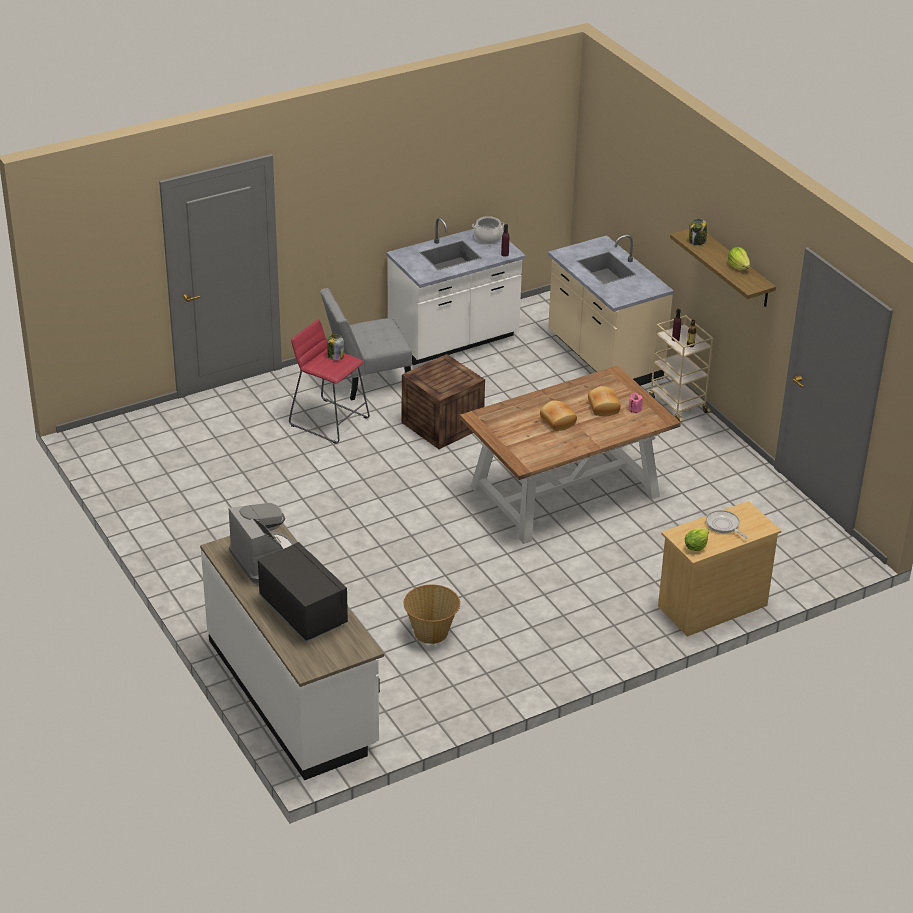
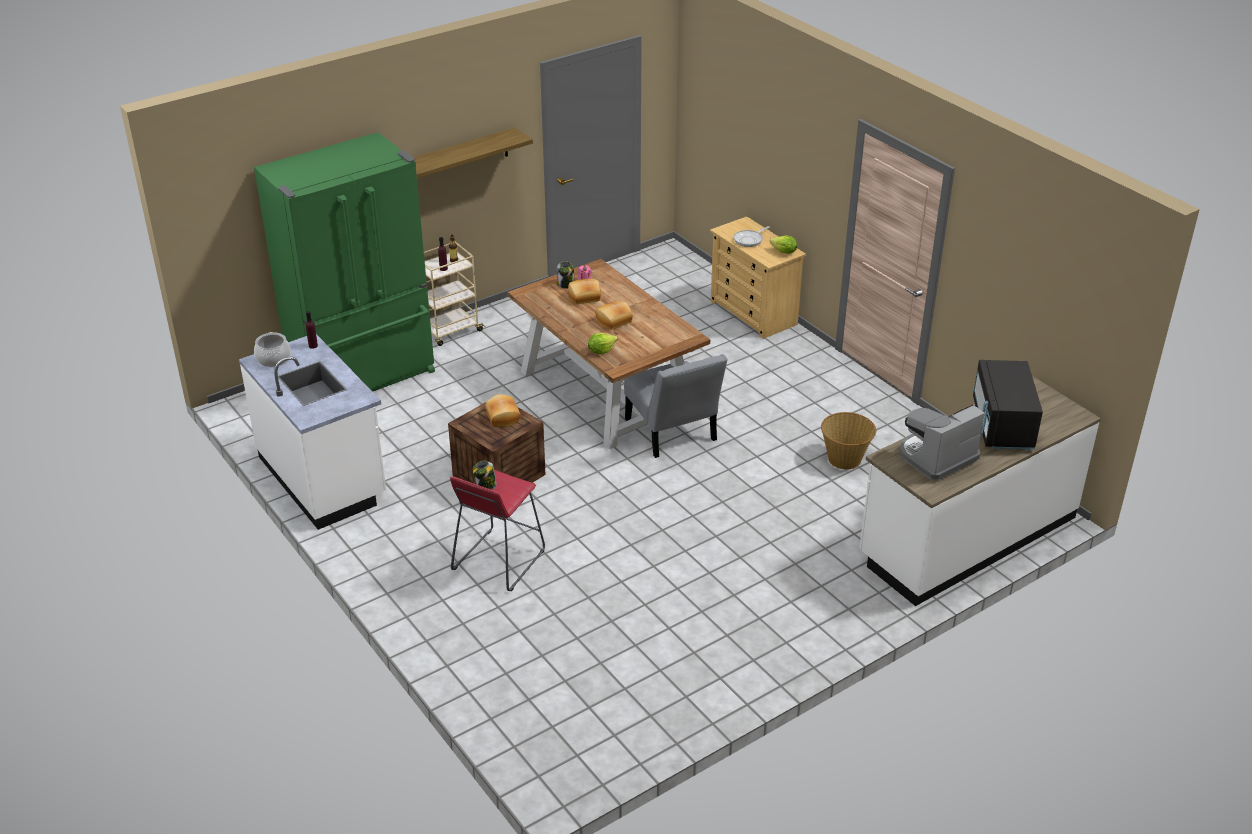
camera: 95 degrees left, 0 degrees up
(303, 611) = (1002, 425): black microwave -> black microwave turned 45 degrees counterclockwise
(366, 379) = (408, 539): grey chair -> grey chair (672, 433)
(450, 380) = (502, 417): none -> bread
(603, 358) = (364, 375): beige counter -> green fridge
(697, 241) = (433, 160): jar -> jar (566, 284)
(738, 266) = (481, 142): lettuce -> lettuce (601, 351)

